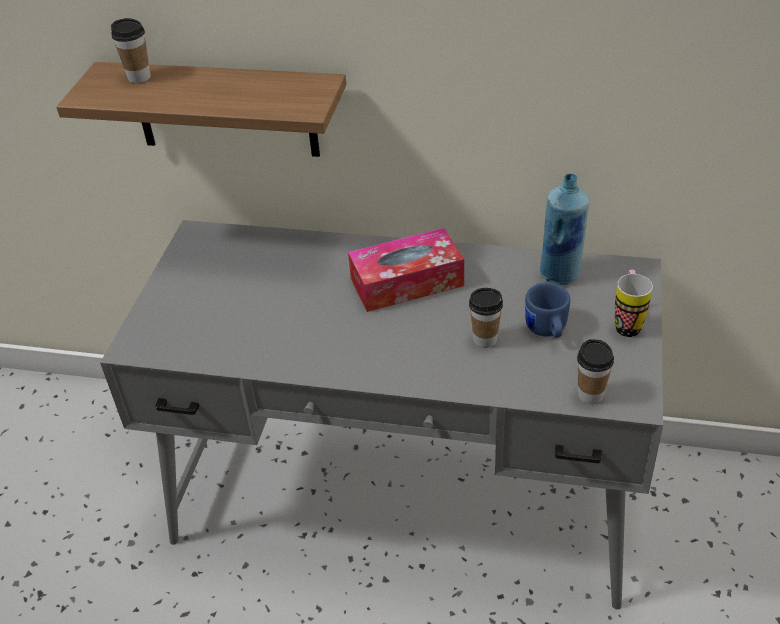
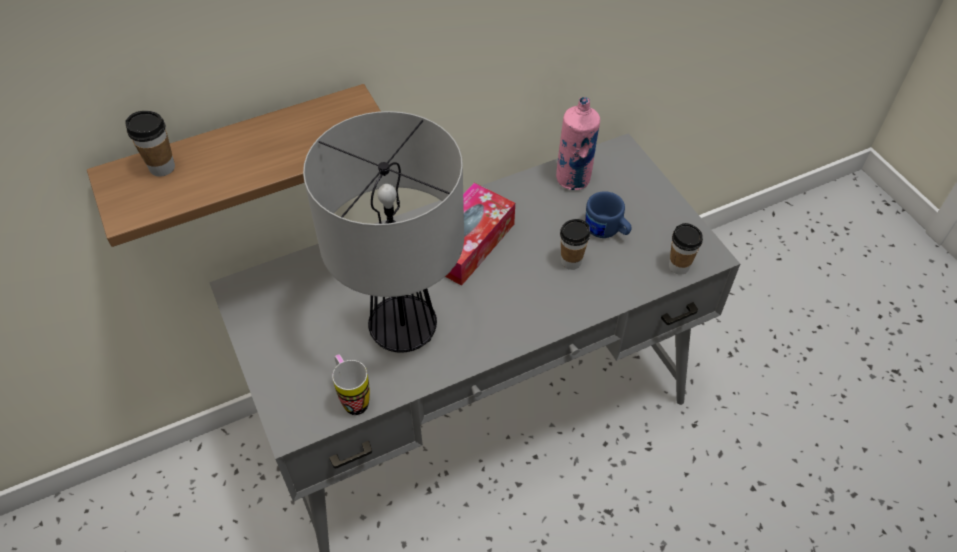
camera: 40 degrees left, 10 degrees up
(285, 320) = (402, 328): none -> table lamp
(560, 274) = (573, 179): blue bottle -> pink bottle
(627, 323) = (652, 196): mug -> mug (352, 398)

